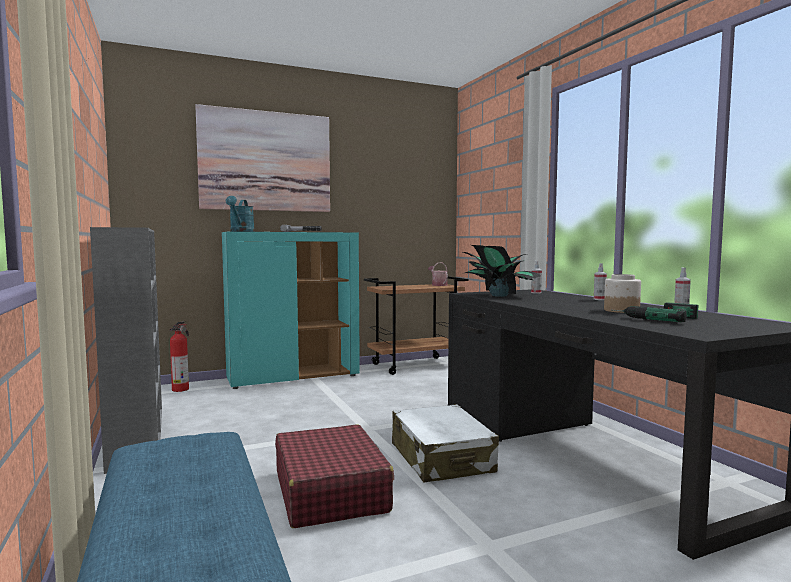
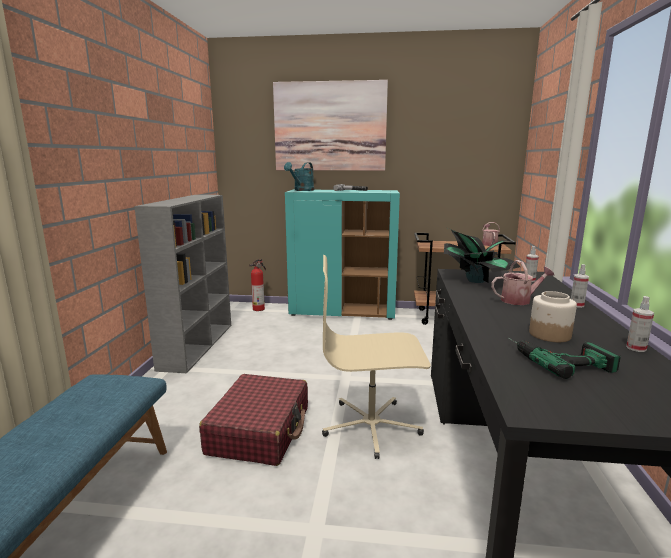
camera: 30 degrees right, 10 degrees up
(441, 458) = (371, 426): white suitcase -> beige office chair
(558, 300) = (519, 300): none -> watering can

